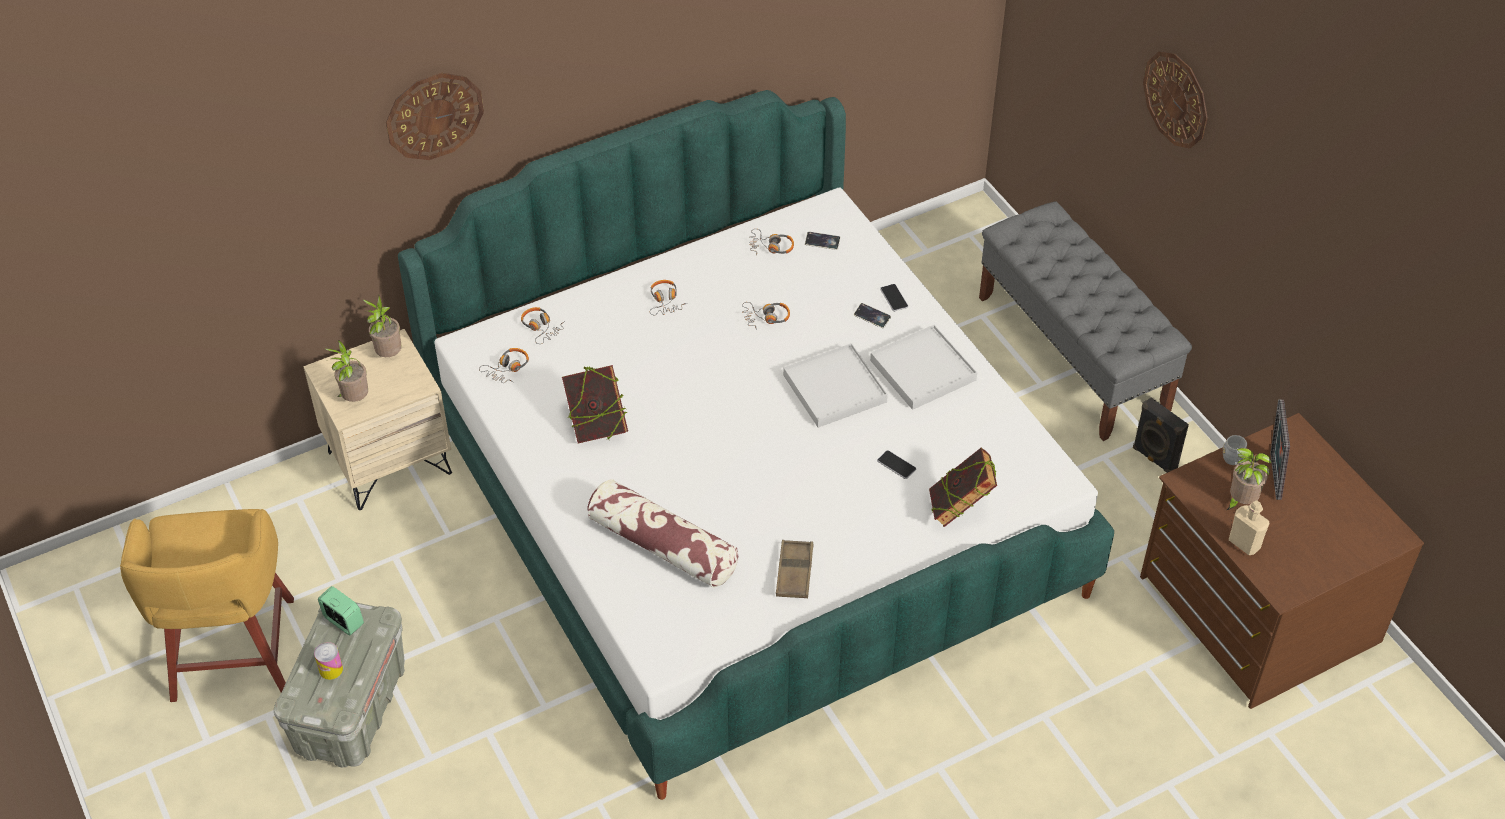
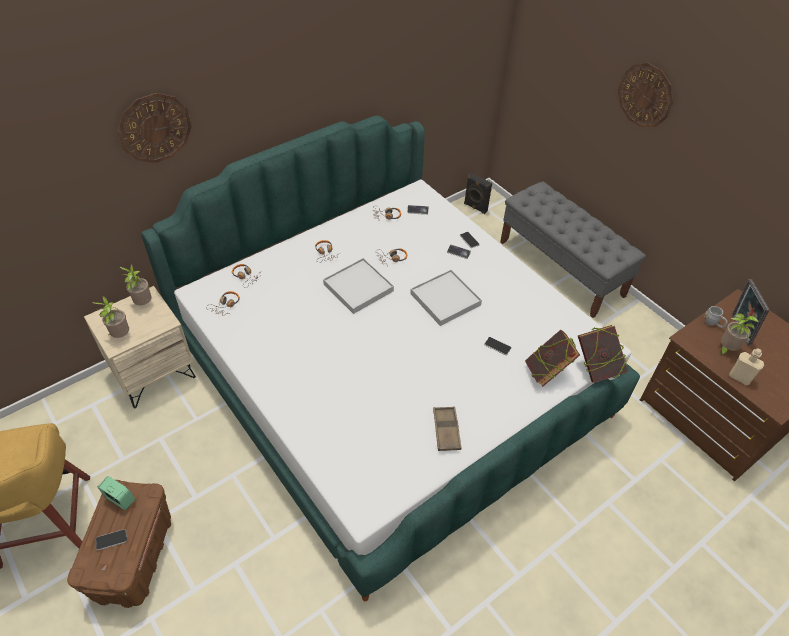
camera: 10 degrees left, 0 degrees up
(331, 669) = (111, 540): can -> phone
(351, 708) = (133, 556): grey storage box -> brown storage box
(597, 426) = (291, 339): book -> book (596, 368)
(662, 546) = (349, 420): pillow -> none
(923, 370) = (498, 282): white tray -> white tray (358, 287)
(1153, 459) = (625, 326): black speaker -> black speaker (475, 207)

